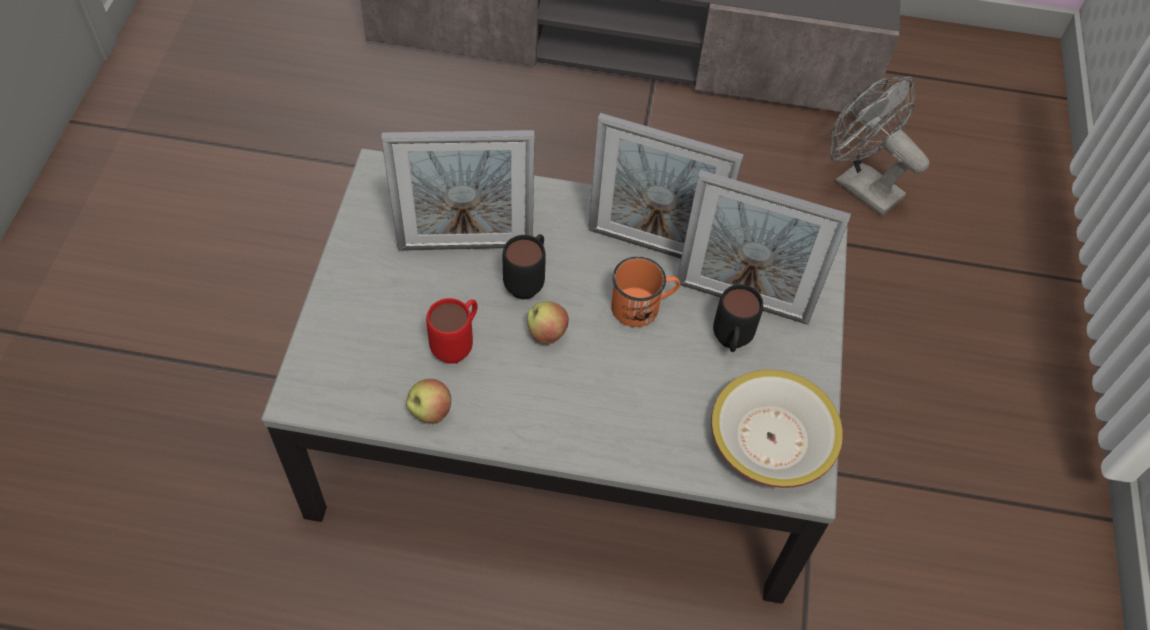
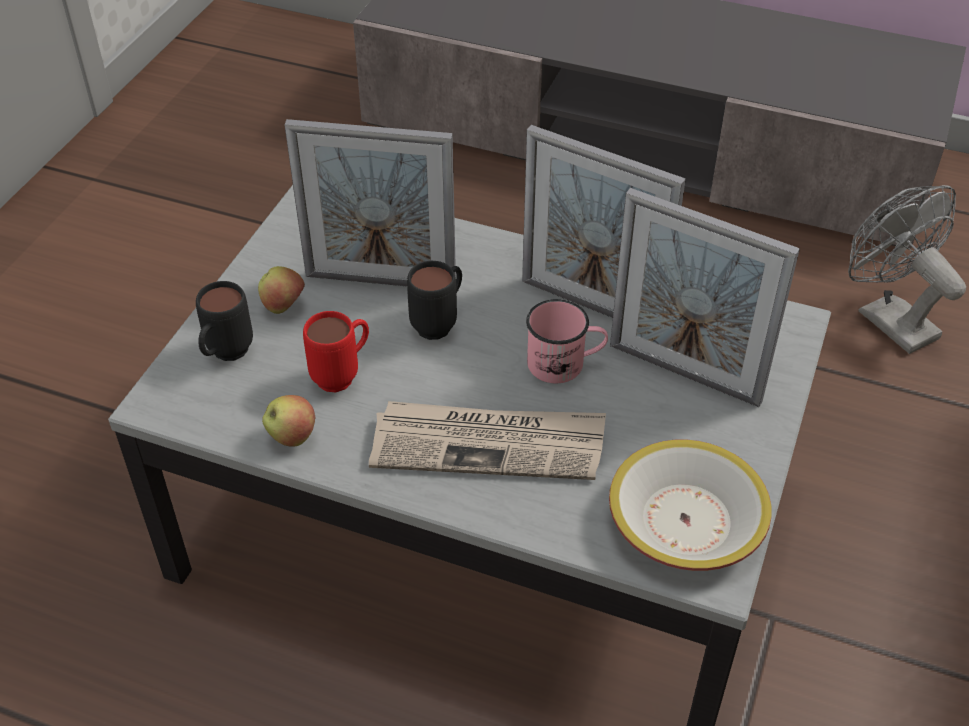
camera: 15 degrees right, 10 degrees down
(547, 333) = (446, 377): apple -> apple (284, 306)
(598, 393) = (489, 444): none -> newspaper
(642, 306) = (565, 364): orange mug -> pink mug
(730, 344) = (659, 415): black mug -> black mug (225, 356)

